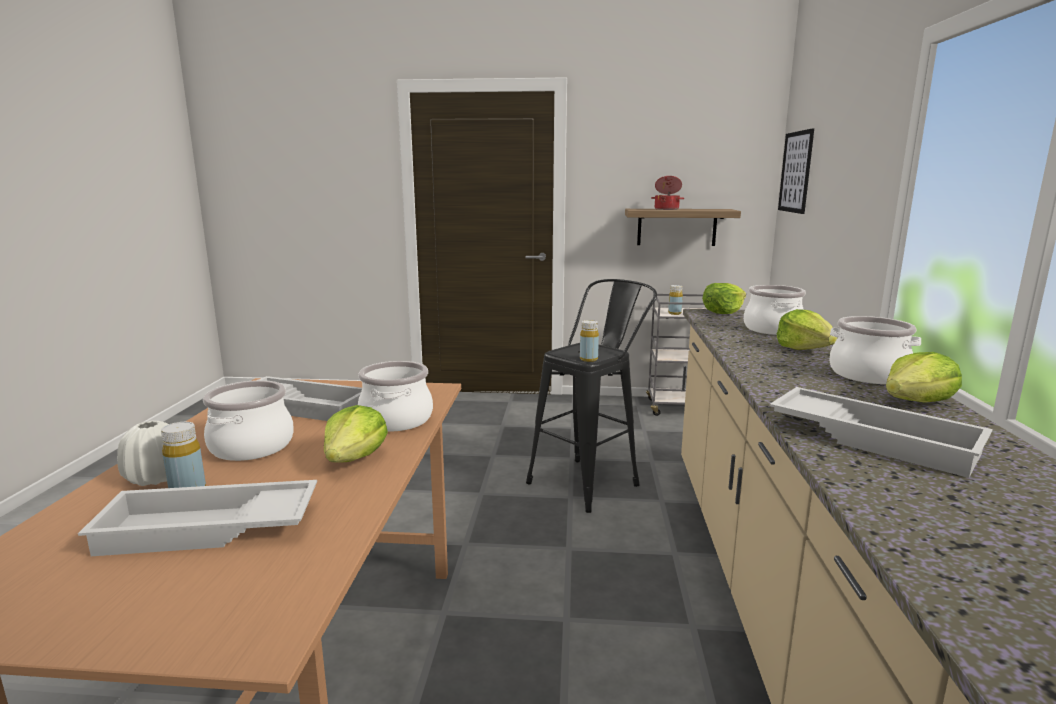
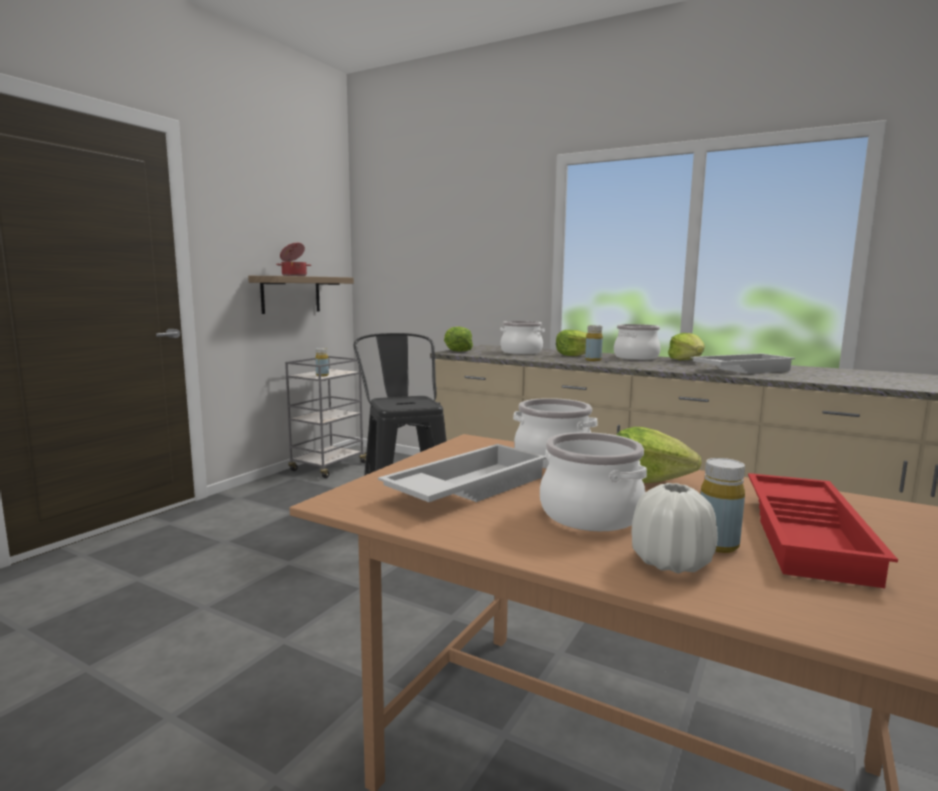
camera: 65 degrees left, 5 degrees down
(207, 530) = (810, 536): white tray -> red tray
(588, 359) = (429, 404): yellow bottle -> yellow bottle (593, 360)
(795, 172) = (386, 245): picture -> none

